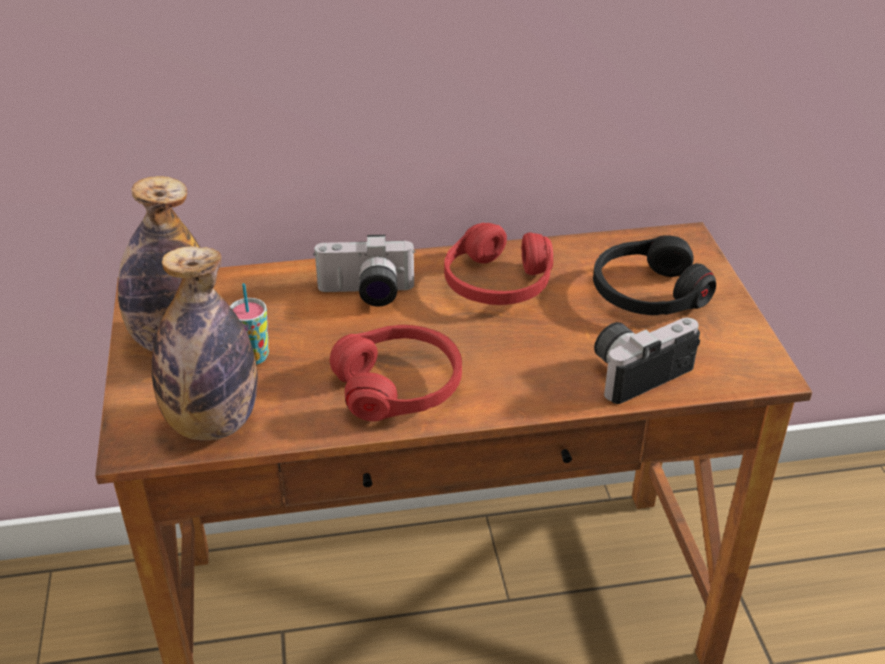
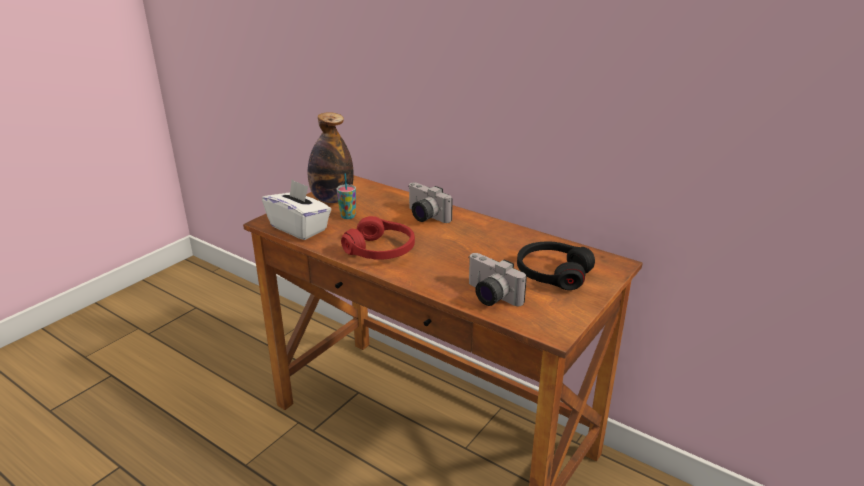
camera: 45 degrees right, 10 degrees down
(212, 423) = (299, 228): bottle -> white tissue box
(497, 282) = (486, 237): red headphones -> none
(637, 370) = (489, 296): camera -> camera turned 150 degrees counterclockwise

